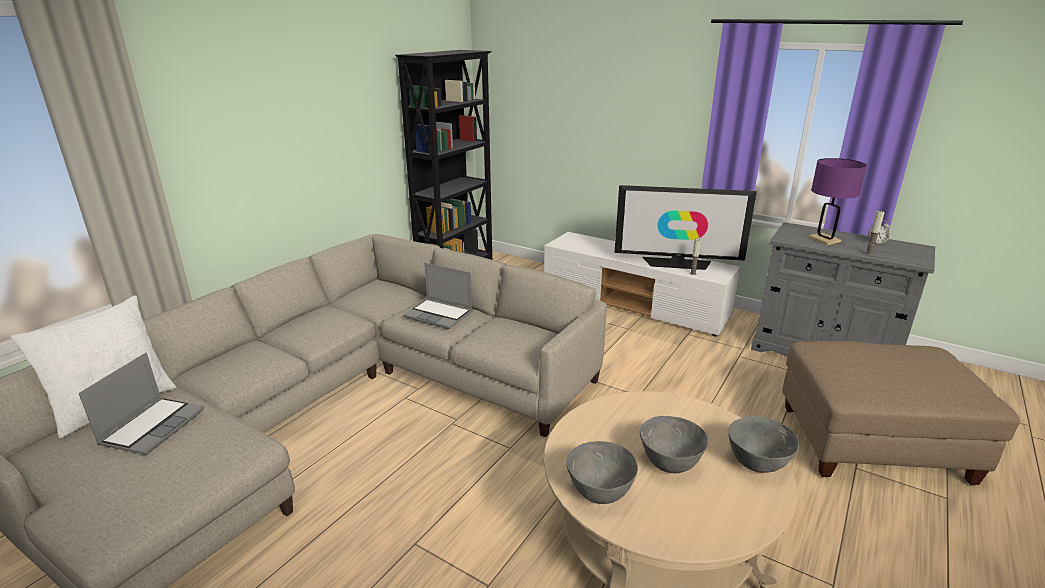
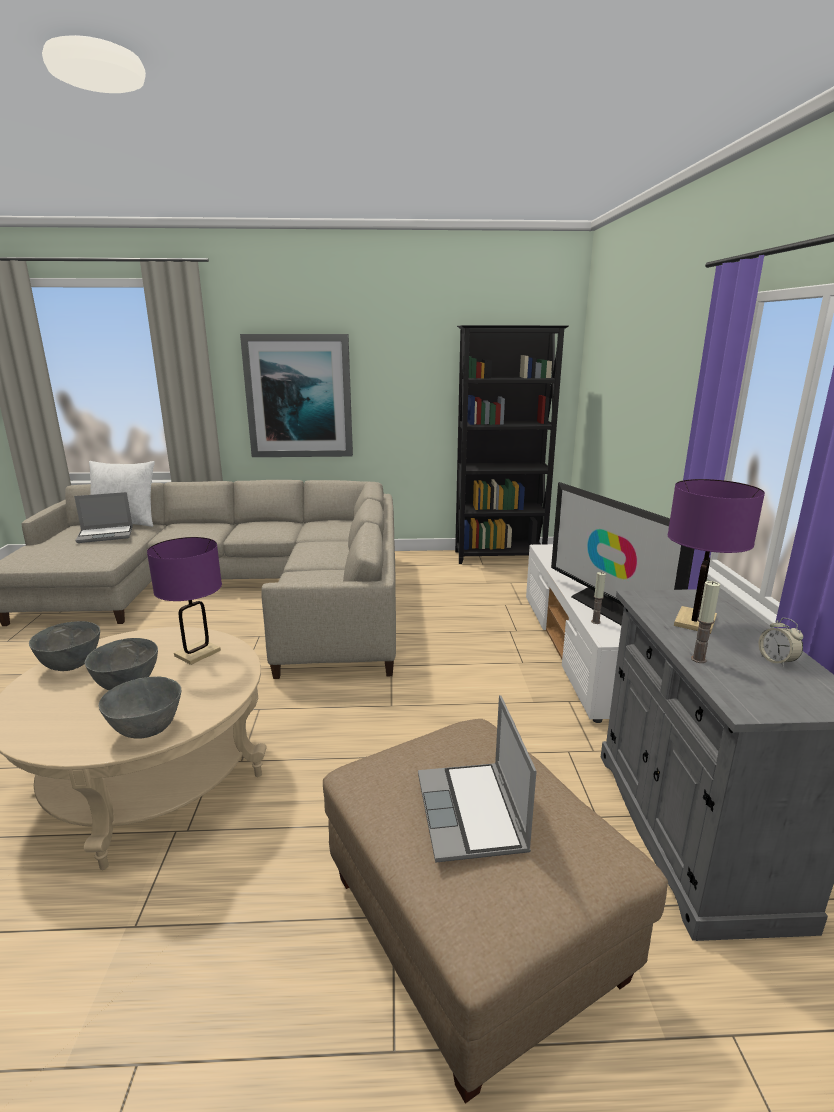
camera: 55 degrees right, 5 degrees down
(258, 156) = (299, 396): none -> picture
(439, 315) = (320, 550): laptop -> laptop (472, 814)
(631, 417) = (197, 653): none -> purple table lamp

